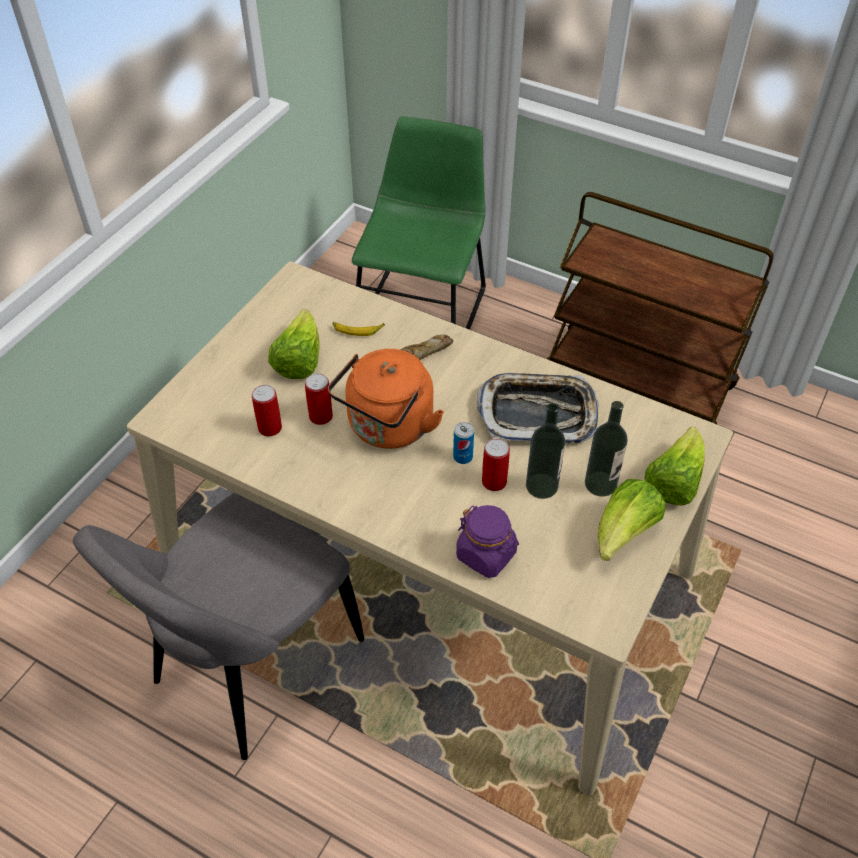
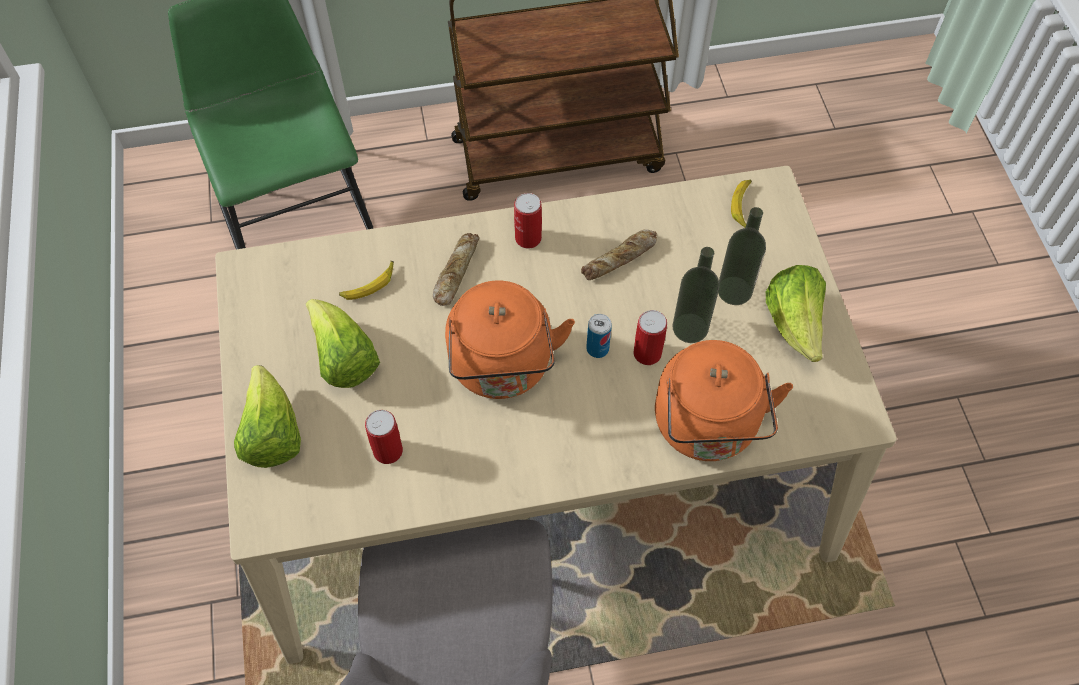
camera: 40 degrees left, 10 degrees up
(320, 416) = (426, 402): can -> can (528, 238)
(486, 555) = (707, 428): purple jar -> orange kettle
(537, 413) = (620, 258): tray -> bread
(666, 436) = (743, 206): none -> banana
(673, 482) = (788, 247): lettuce -> lettuce (271, 434)

